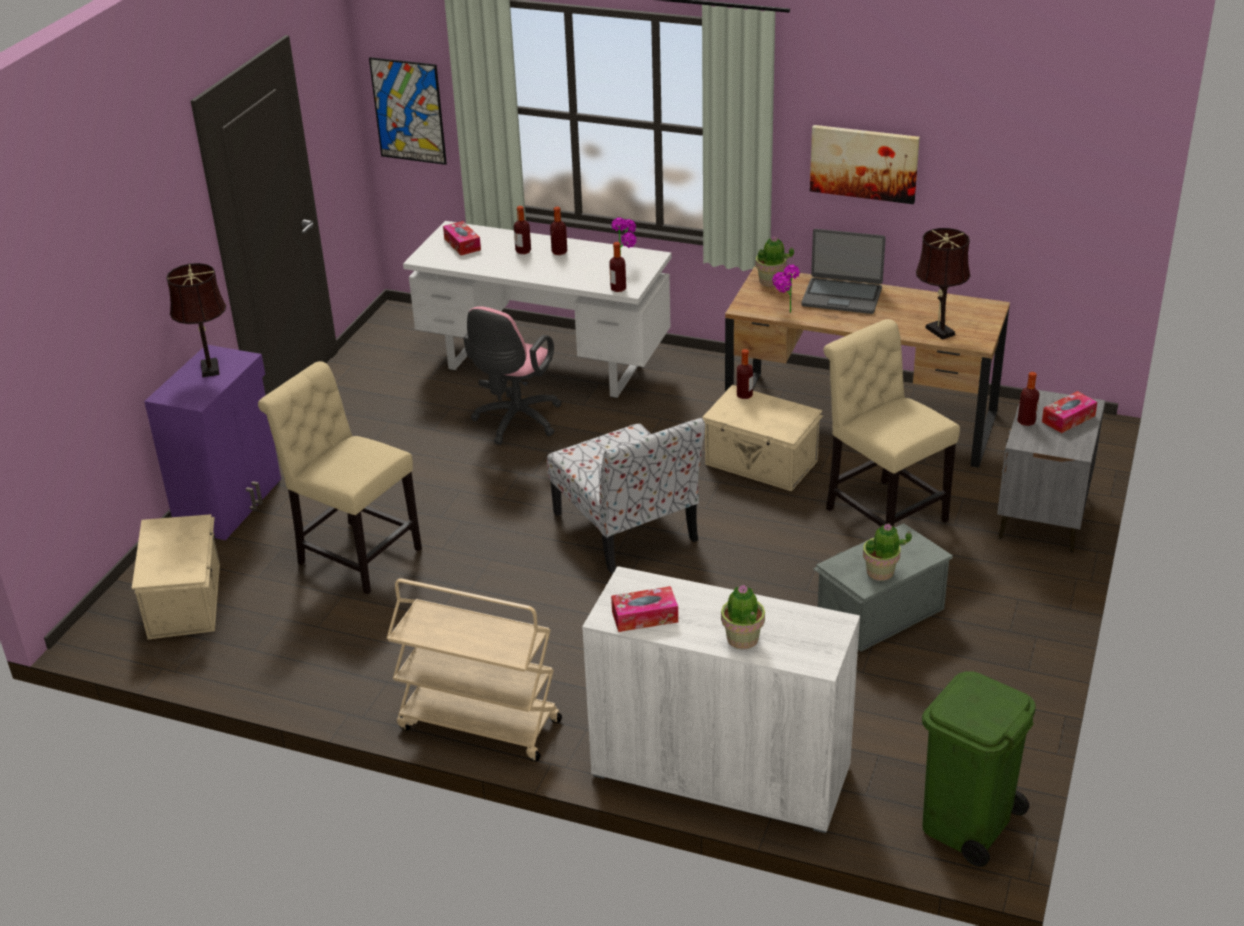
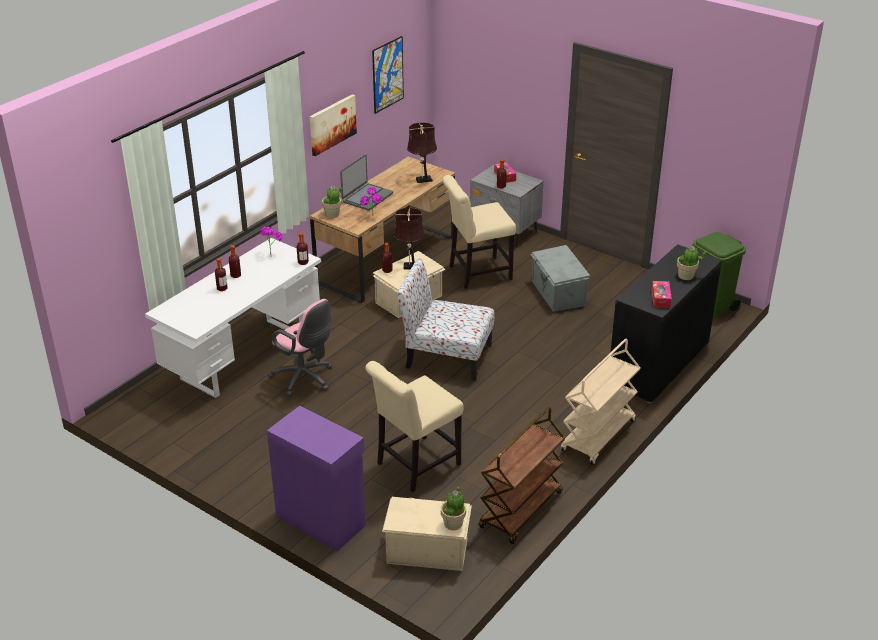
camera: 75 degrees left, 0 degrees up
(210, 367) = (303, 430): brown table lamp -> brown table lamp (409, 266)
(278, 671) = (521, 511): none -> brown cart
(408, 111) = (91, 255): picture -> picture (387, 74)
(462, 244) = (189, 311): tissue box -> none
(627, 528) = (446, 356): chair -> chair turned 150 degrees counterclockwise
(720, 771) = (658, 364): white cabinet -> black cabinet
(880, 572) = (571, 266): potted plant -> potted plant (453, 523)

